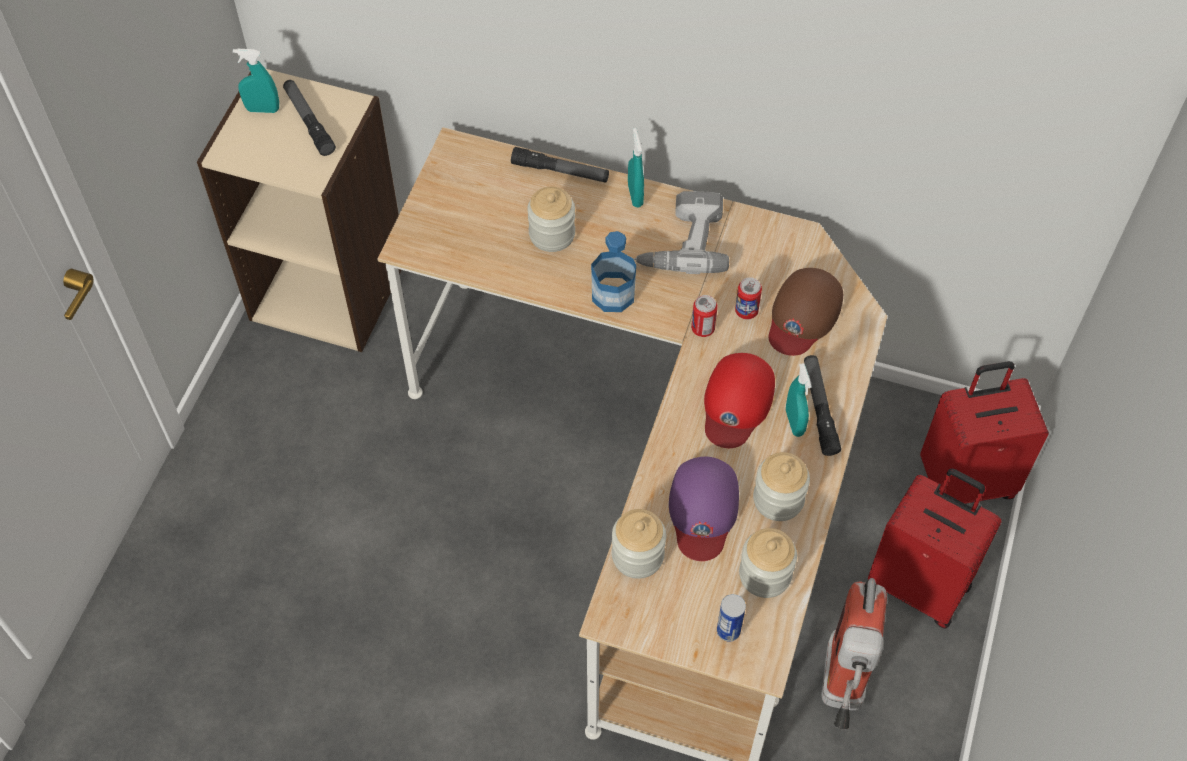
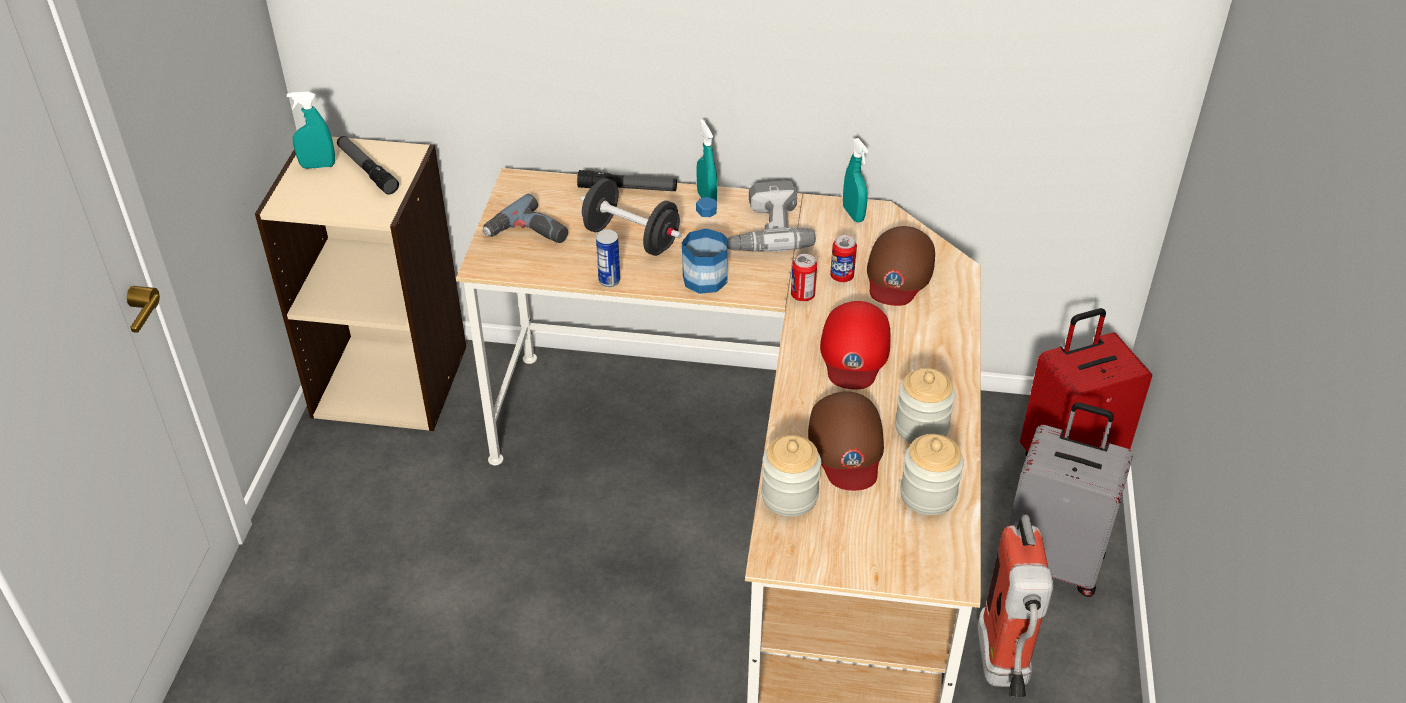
camera: 10 degrees left, 15 degrees down
(453, 216) = (527, 235): none -> power drill
(552, 234) = (631, 238): jar -> black dumbbell
(703, 510) = (846, 446): purple cap -> brown cap
(728, 631) = (905, 551): can -> can (609, 280)
(794, 422) = (917, 360): turquoise spray bottle -> turquoise spray bottle (853, 214)
(819, 408) = (939, 346): flashlight -> none
(920, 584) = (1053, 560): red suitcase -> grey suitcase

